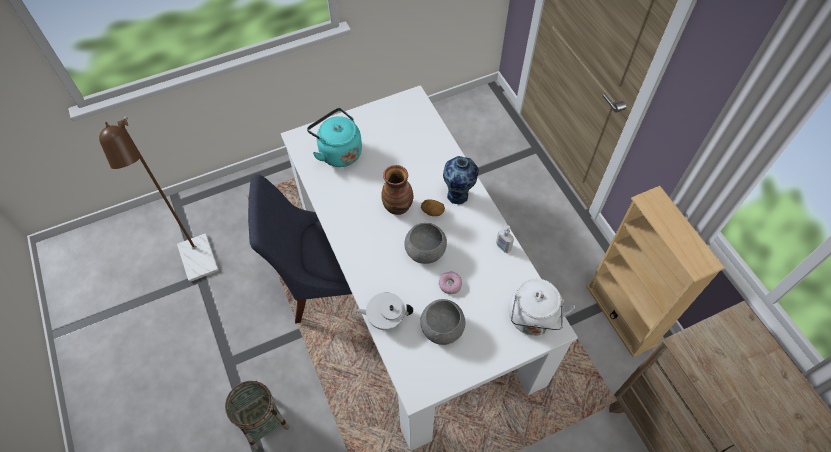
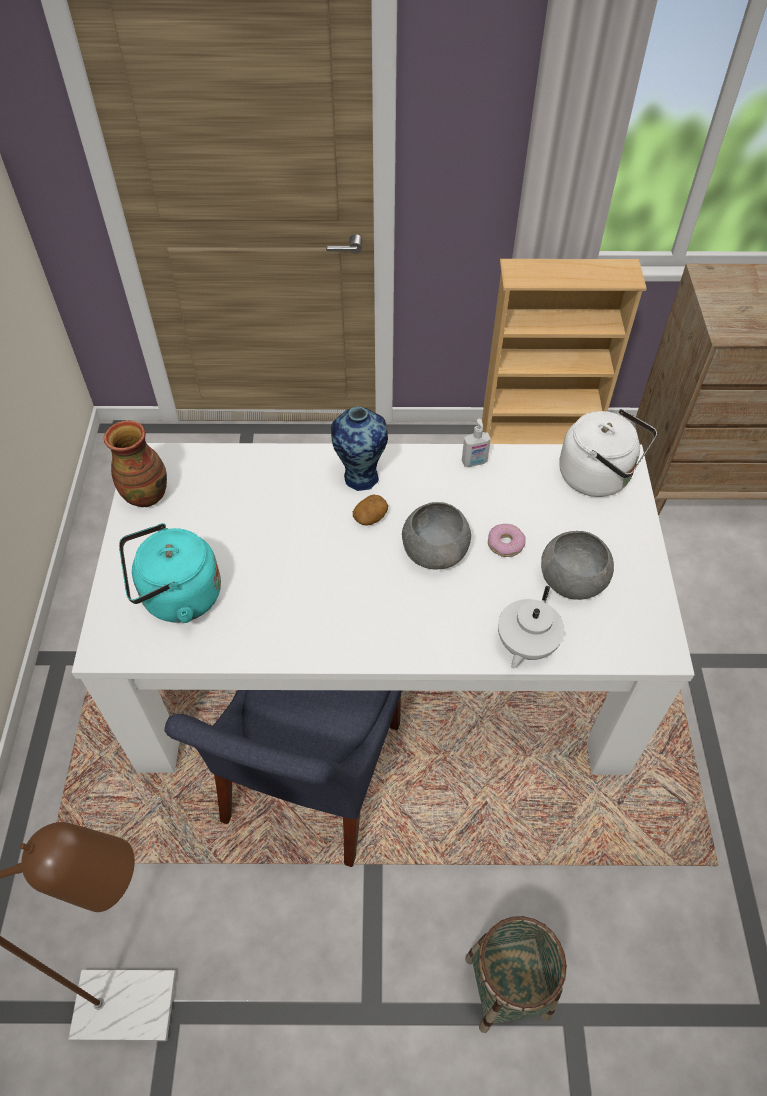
camera: 65 degrees left, 5 degrees down
(398, 206) = (336, 555): vase -> vase (146, 495)

